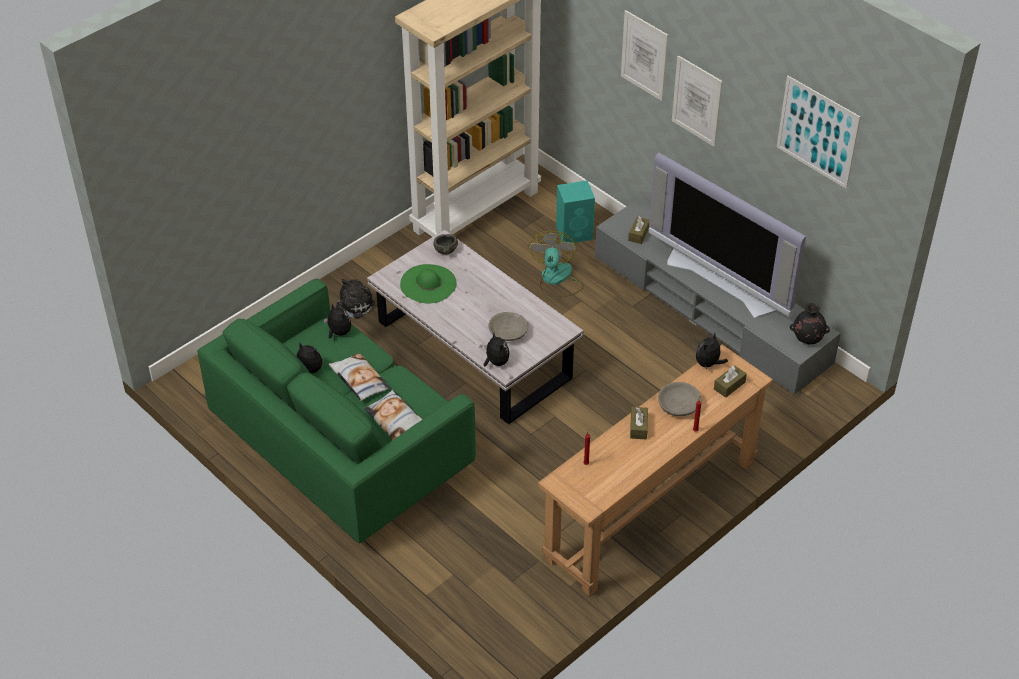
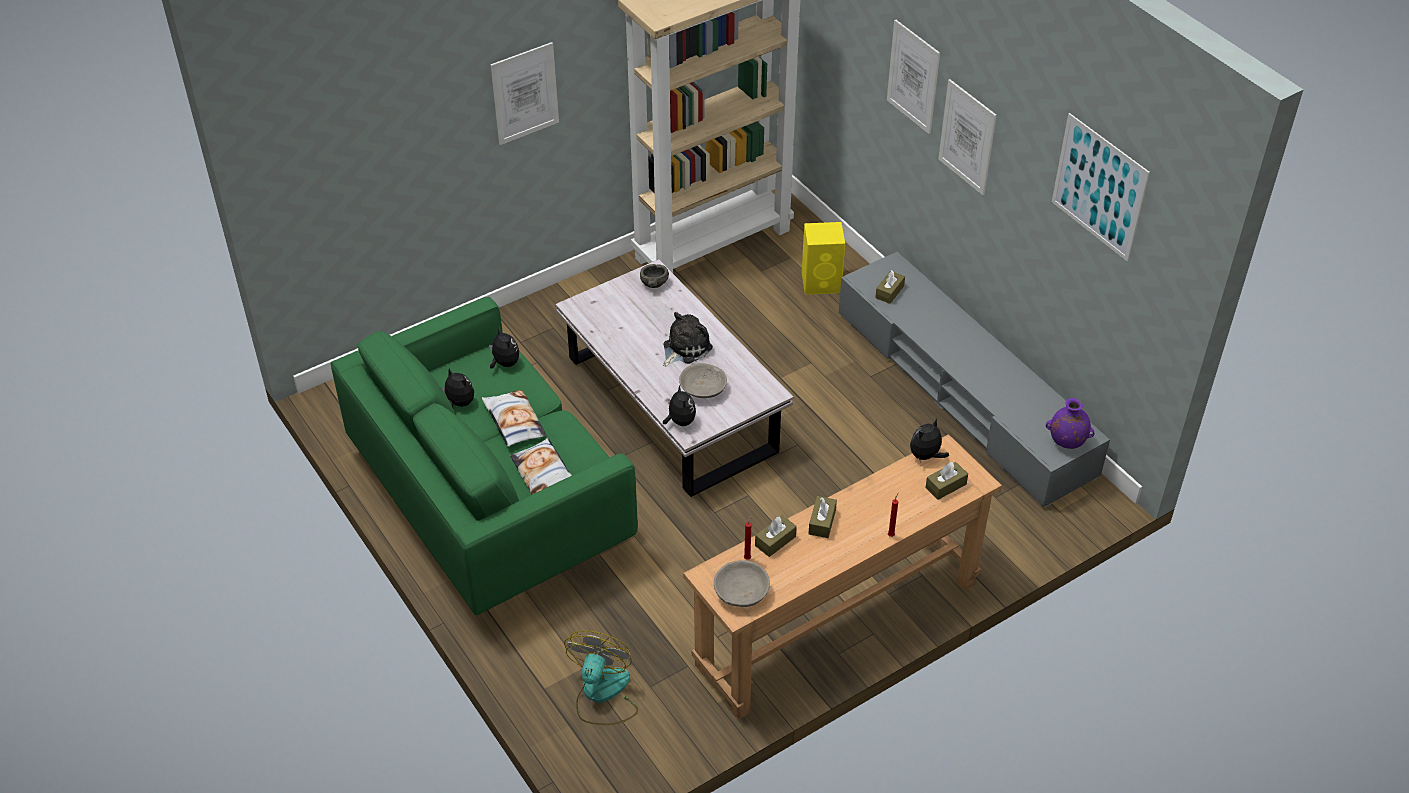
camera: 10 degrees right, 0 degrees up
(325, 103) = (525, 93): none -> picture
(353, 306) = (545, 336): plush toy -> plush toy (684, 348)
(428, 284) = (624, 319): green hat -> none
(556, 280) = (787, 334): fan -> fan (602, 694)
(575, 233) = (822, 282): turquoise speaker -> yellow speaker
(605, 447) = (775, 541): none -> brown tissue box
(678, 406) = (877, 503): grey bowl -> grey bowl (741, 592)
(724, 280) = (980, 359): television -> none
(807, 340) = (1066, 443): black vase -> purple vase

